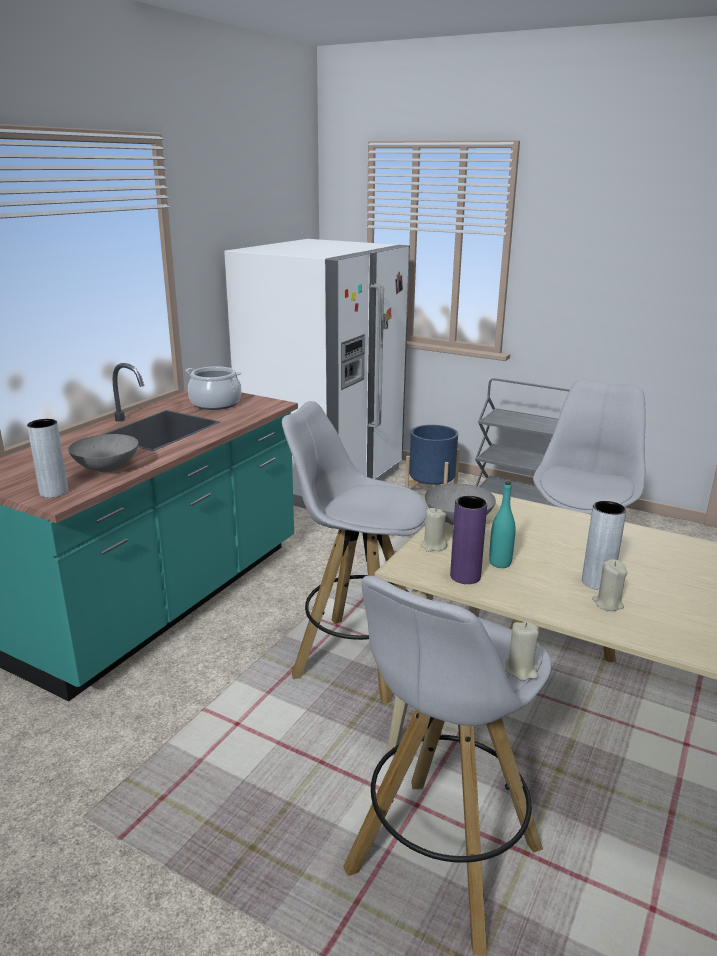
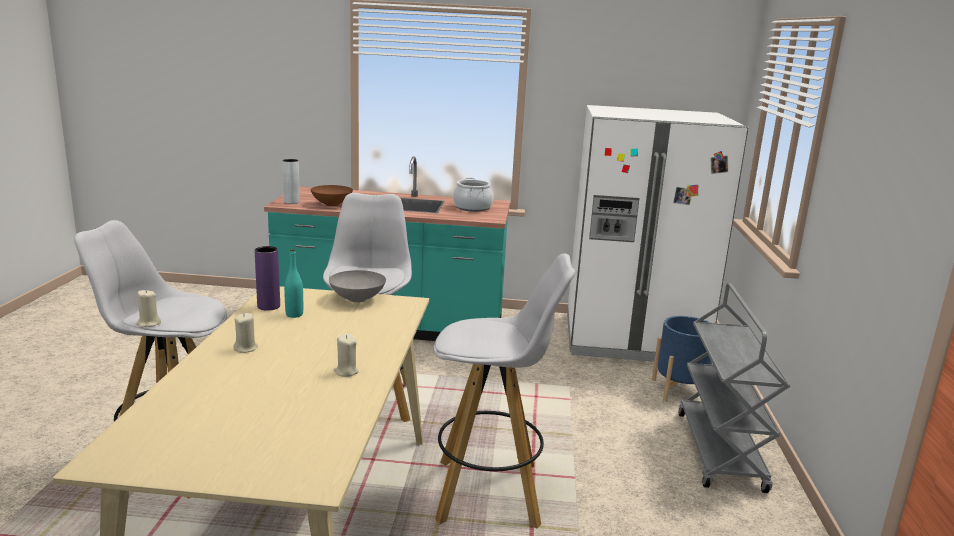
camera: 65 degrees right, 5 degrees down
(108, 468) = (332, 205): grey bowl -> brown bowl
(433, 546) = (310, 295): beige candle -> beige candle (346, 372)
(597, 582) = (278, 345): grey vase -> none

